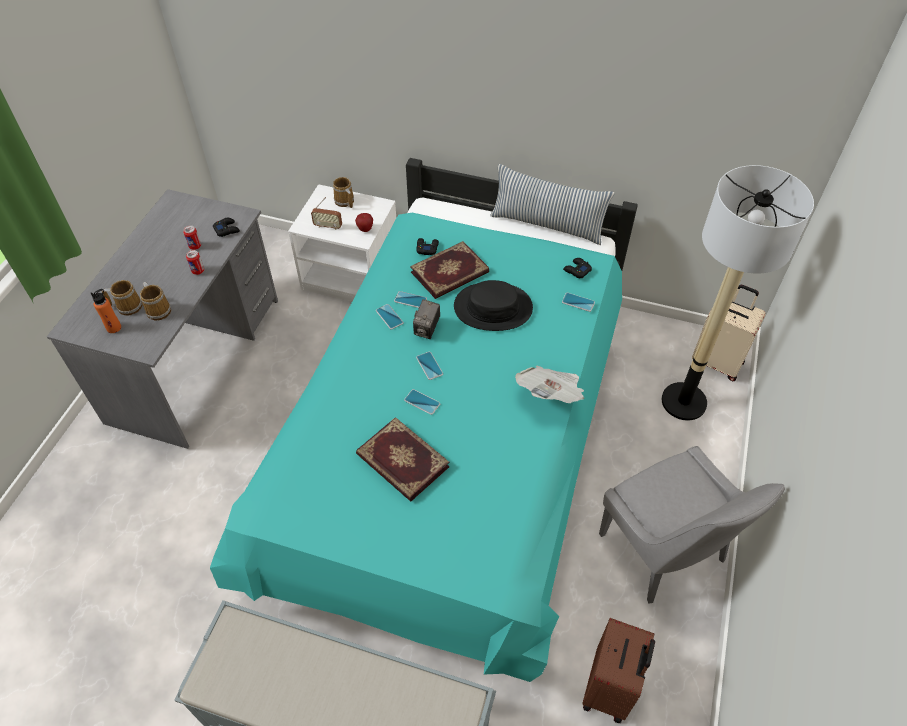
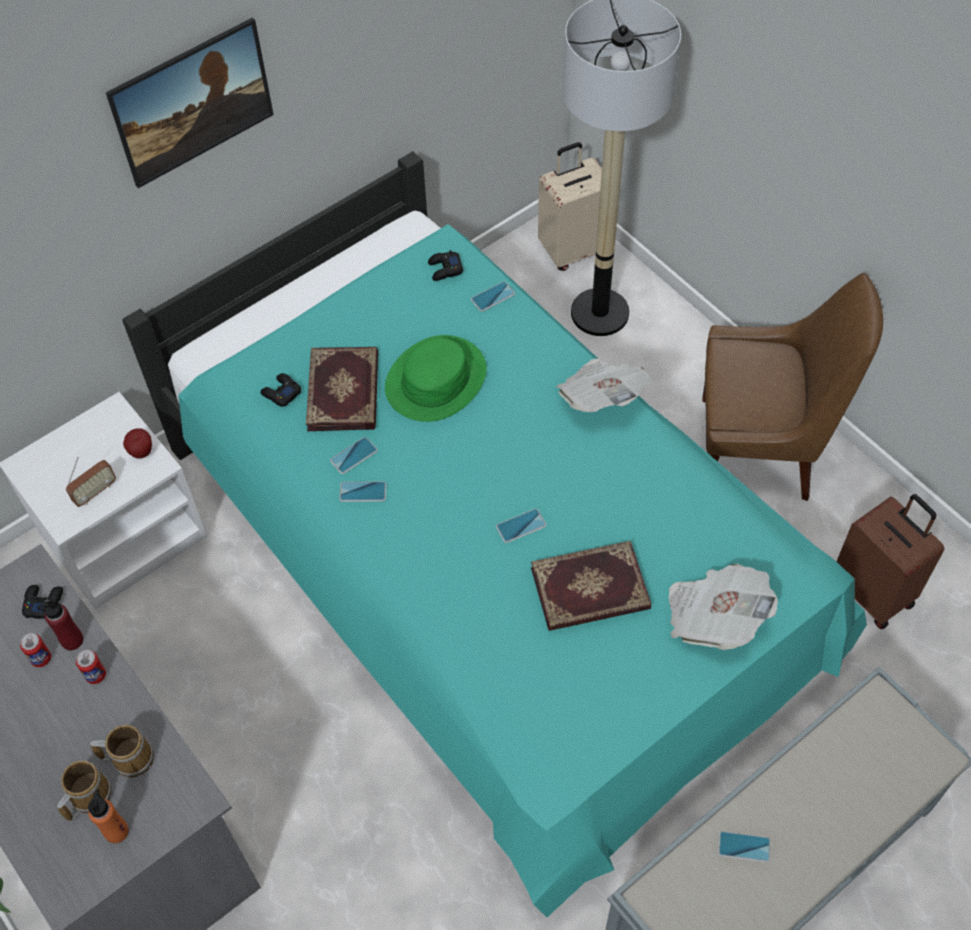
camera: 55 degrees left, 5 degrees up
(212, 251) = (72, 640): none -> red bottle
(344, 201) = (65, 450): mug -> none
(427, 329) = (415, 463): camera -> none
(429, 366) = (473, 490): phone -> phone (744, 847)
(430, 543) = (714, 617): none -> newspaper
(493, 307) = (435, 379): black hat -> green hat
(497, 74) = (199, 126): none -> picture
(547, 225) = (346, 254): pillow -> none
(664, 551) = (760, 449): grey chair -> brown chair

